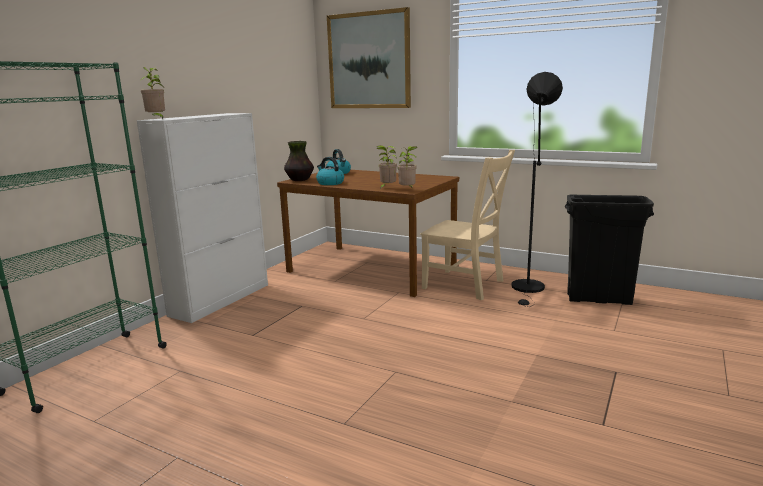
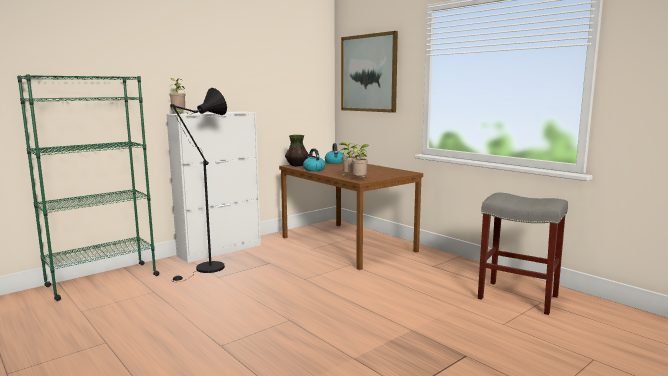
camera: 20 degrees right, 5 degrees down
(466, 285) = (411, 267): beige chair -> none
(528, 289) = (462, 279): black floor lamp -> black floor lamp (206, 269)
(599, 299) = (519, 297): black trash can -> grey stool

